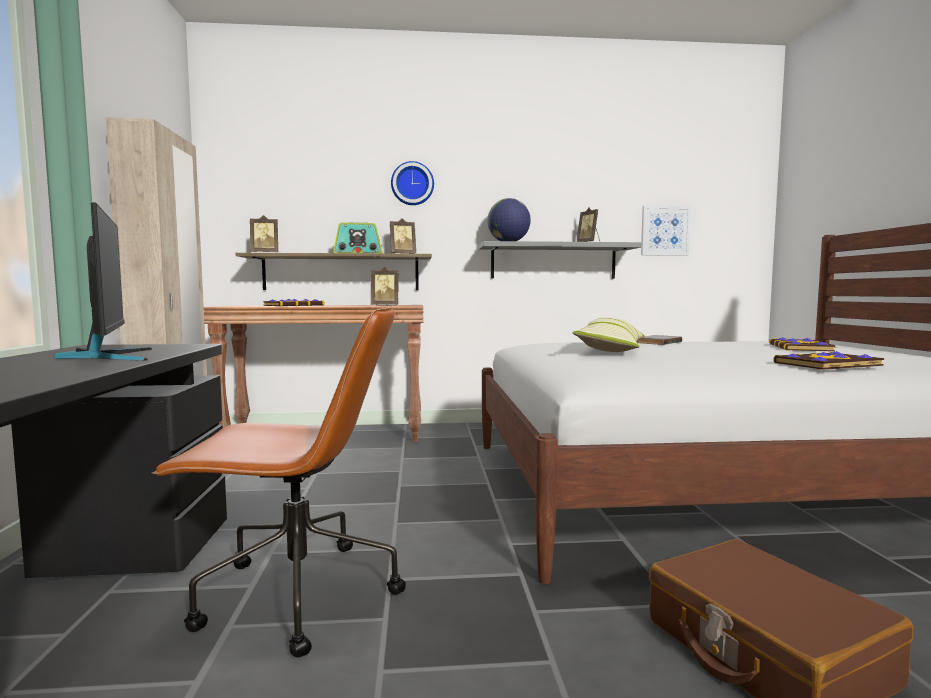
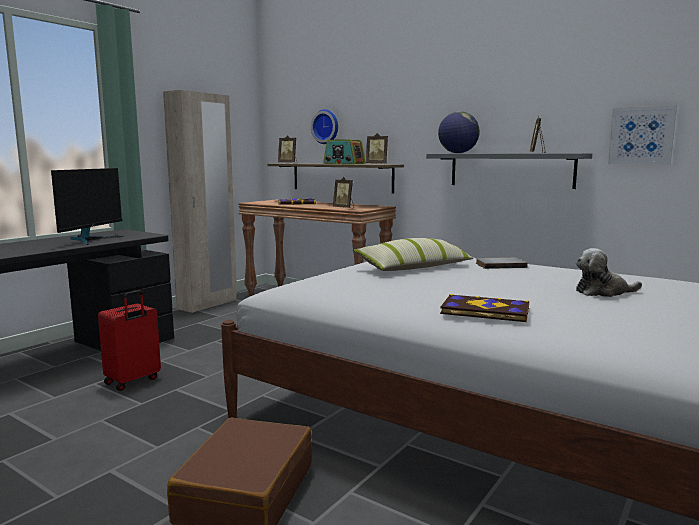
camera: 40 degrees right, 5 degrees up
(295, 595) = (133, 381): brown office chair -> red suitcase
(412, 184) = (391, 101): wall clock -> wall clock (326, 127)
(801, 347) = (603, 292): book -> plush toy

